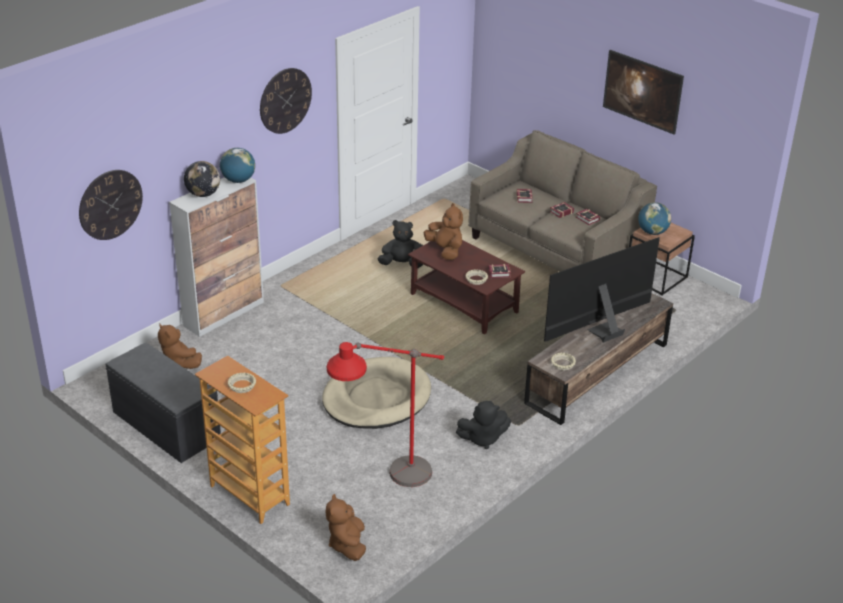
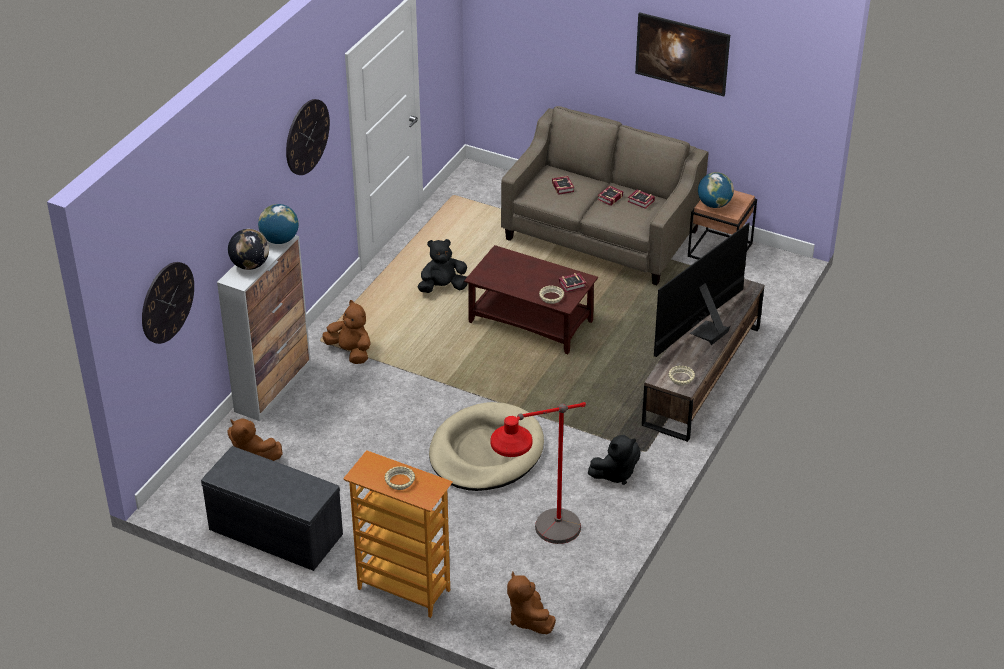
camera: 15 degrees left, 5 degrees up
(445, 250) = (503, 268): brown plush toy -> brown plush toy (350, 352)

